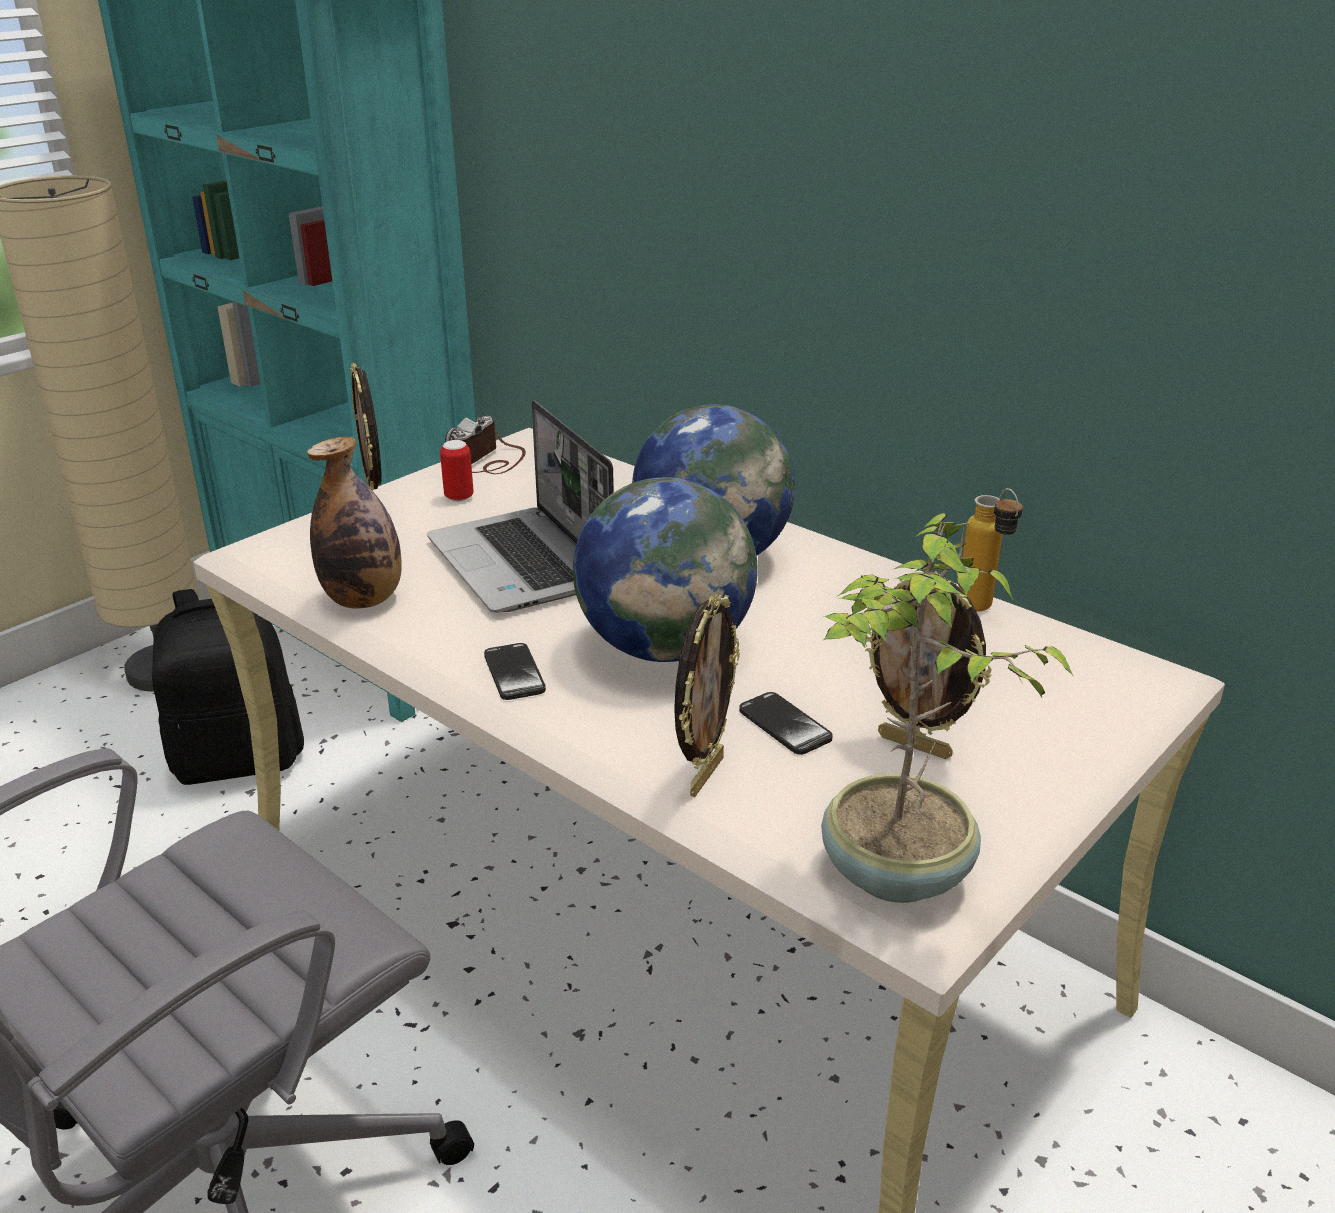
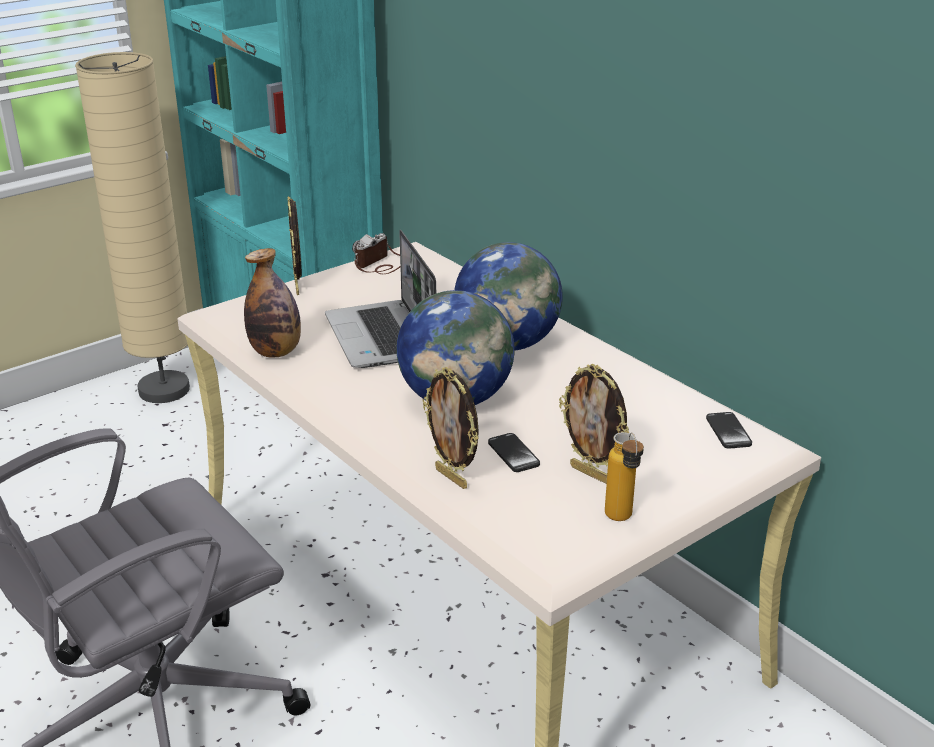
camera: 10 degrees right, 0 degrees up
(239, 759) = (205, 454): black backpack -> none
(459, 497) = (353, 288): can -> none
(514, 673) = (356, 406): phone -> phone (728, 431)
(704, 775) = (452, 478): picture frame -> picture frame turned 105 degrees clockwise
(895, 876) = (545, 546): potted plant -> none
(982, 611) = (674, 395): bottle -> bottle (621, 521)

